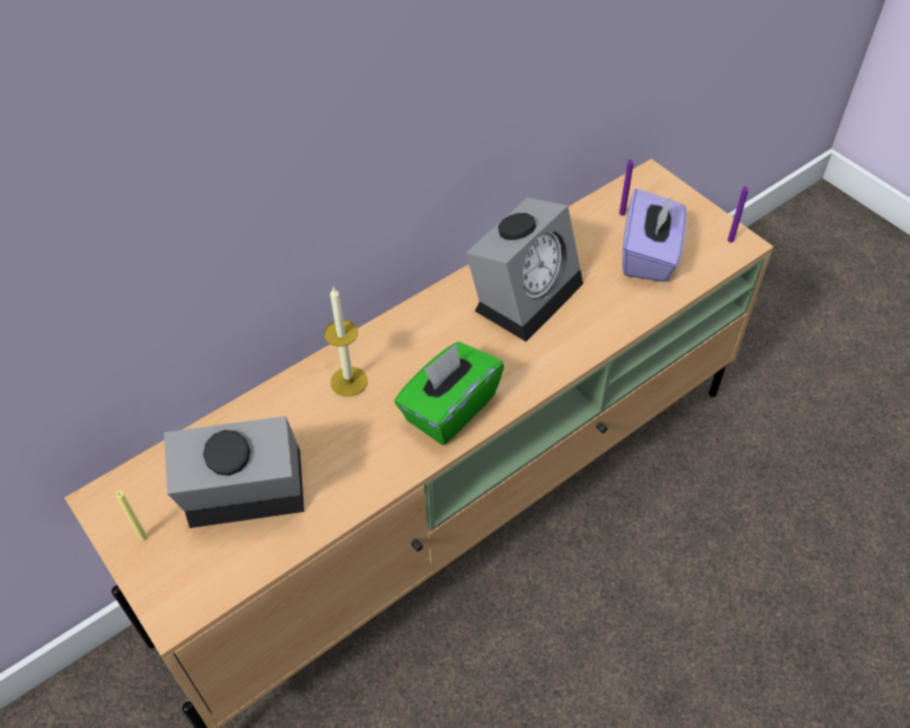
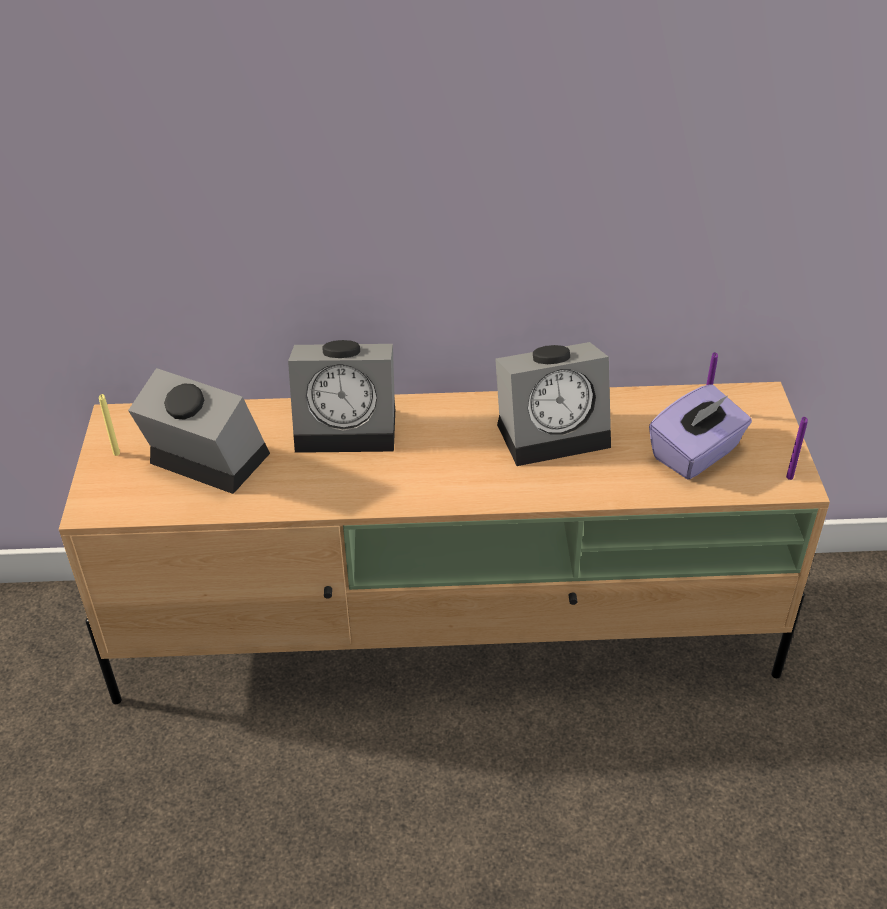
camera: 35 degrees right, 10 degrees down
(349, 381) = (350, 426): candle -> alarm clock
(449, 408) = (406, 482): green tissue box -> none

